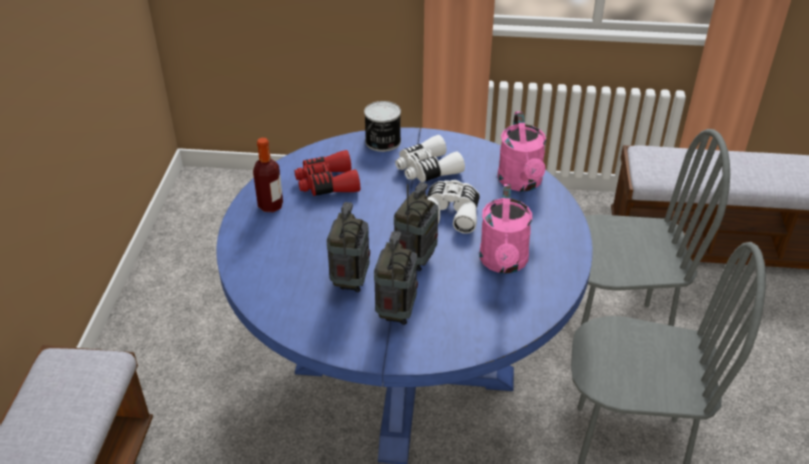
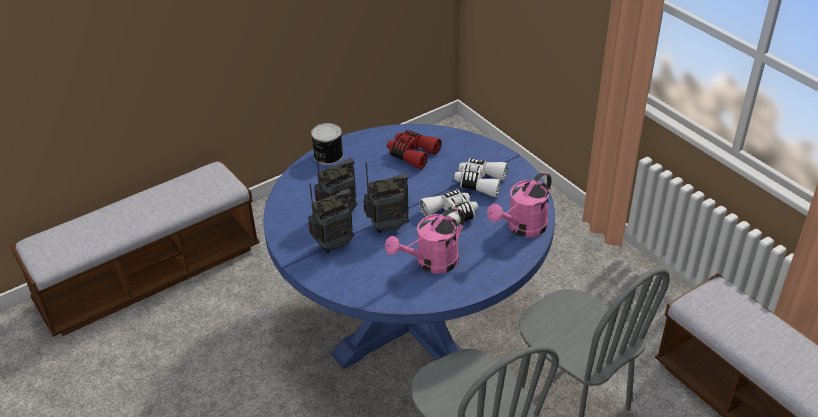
camera: 50 degrees right, 0 degrees up
(270, 205) = (365, 147): bottle -> none
(382, 142) = (482, 149): can -> can (327, 156)

